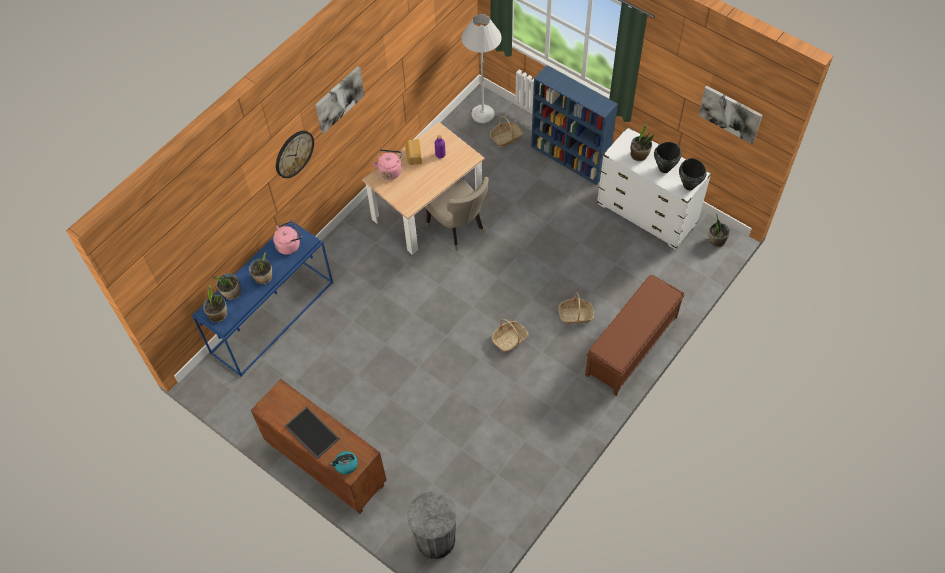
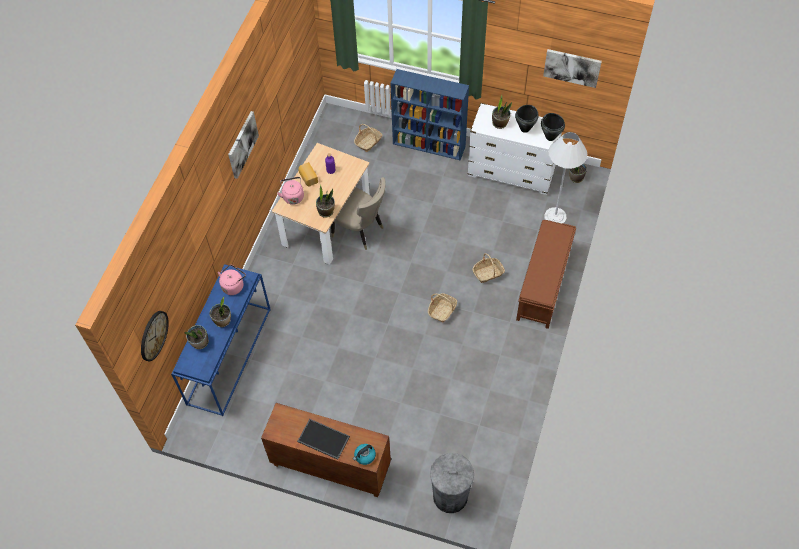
camera: 20 degrees left, 0 degrees up
(218, 315) = (196, 365): potted plant -> potted plant (326, 211)
(294, 153) = (219, 203): wall clock -> wall clock (153, 335)
(483, 114) = (340, 127): white floor lamp -> white floor lamp (555, 217)

